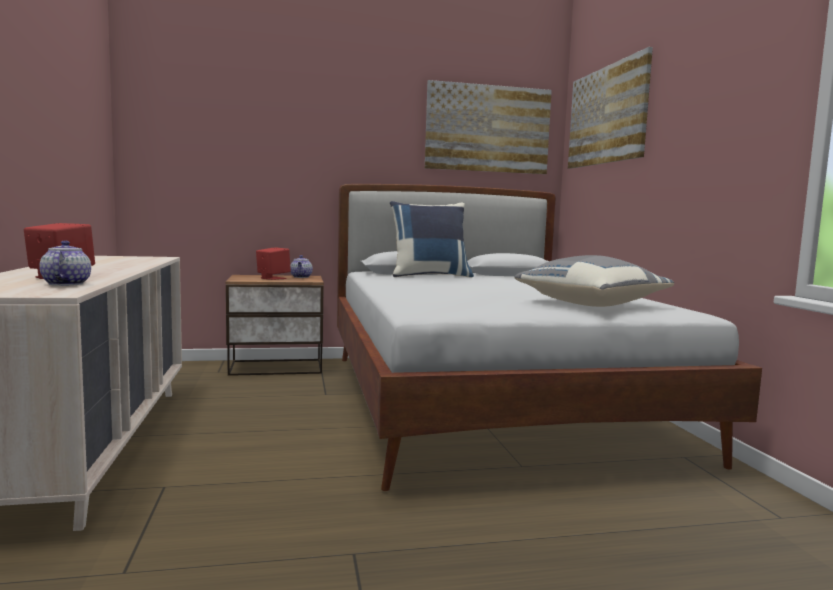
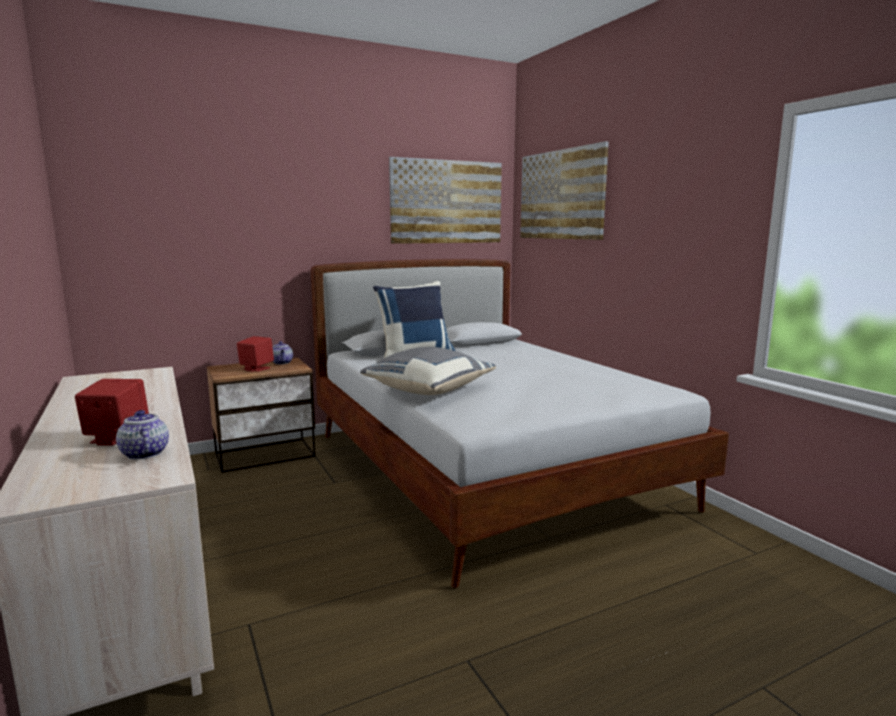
camera: 15 degrees left, 5 degrees up
(590, 305) = (590, 389): grey pillow -> grey pillow (428, 390)

